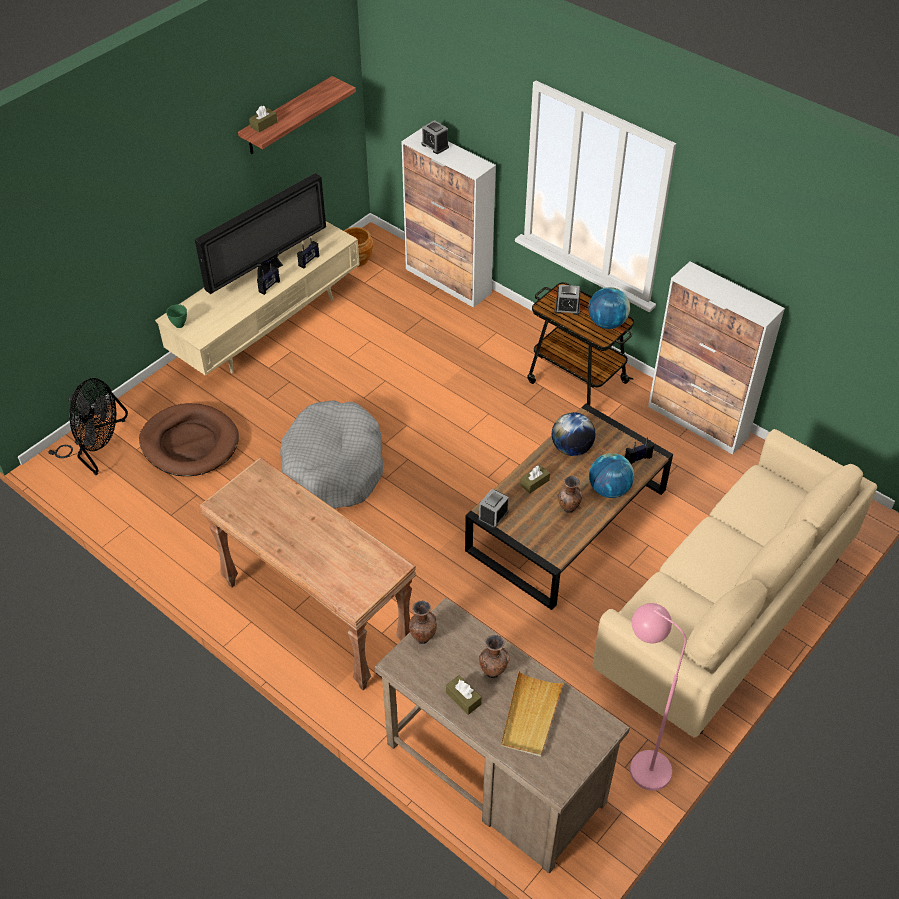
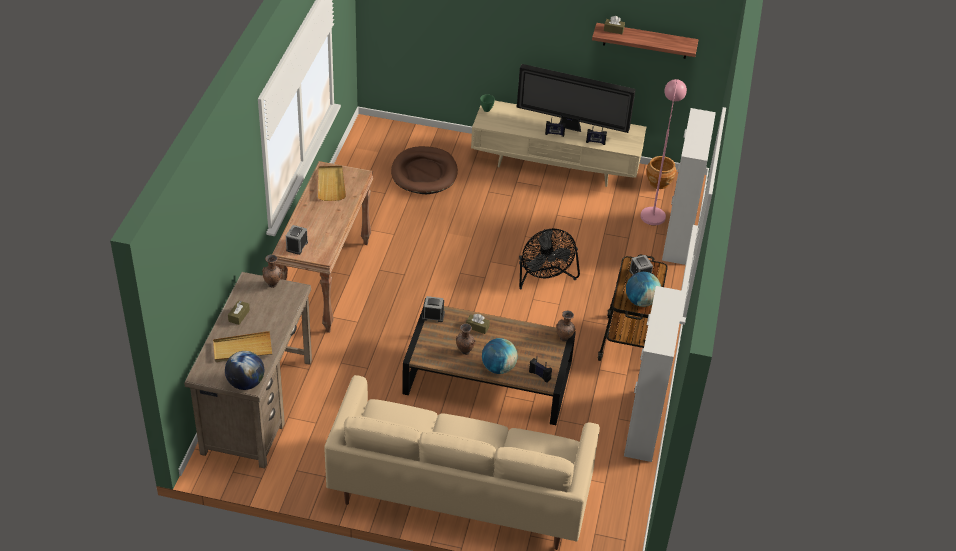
camera: 60 degrees right, 5 degrees down
(95, 446) = (392, 135): black fan -> black fan (542, 276)
(257, 508) = (331, 184): none -> beige tray
(334, 466) = (452, 245): grey dog bed -> none
(435, 146) = (700, 125): alarm clock -> alarm clock (297, 246)
(493, 672) = (265, 323): brown vase -> brown vase (564, 338)
(571, 448) = (524, 337): globe -> globe (246, 383)
(639, 763) = (303, 477): pink floor lamp -> pink floor lamp (653, 212)

